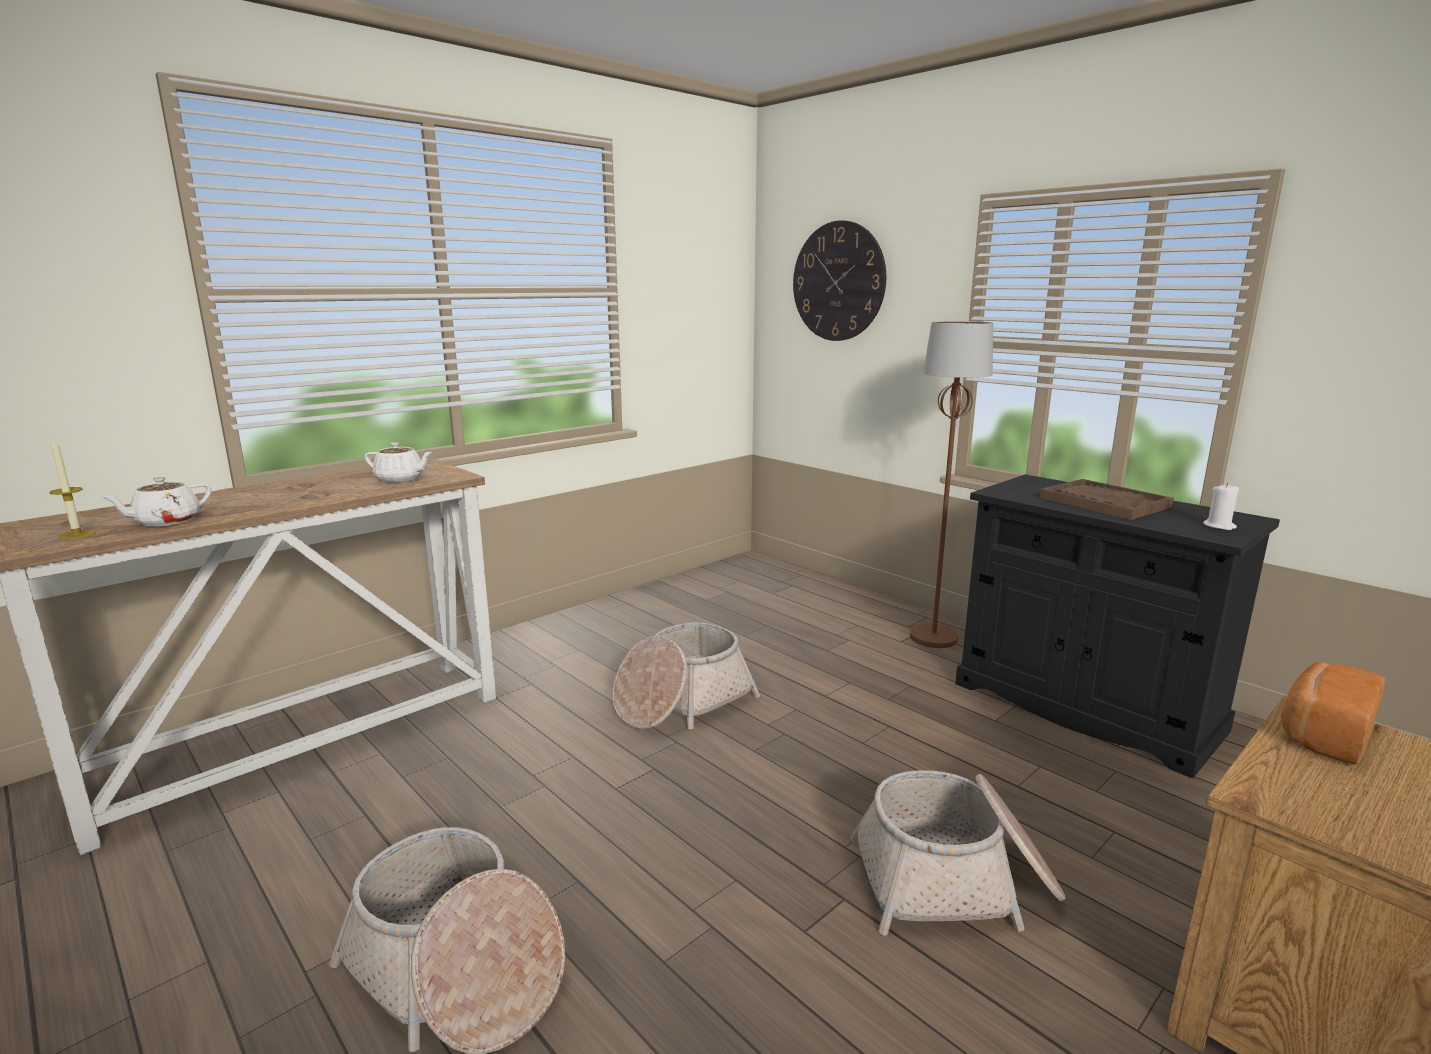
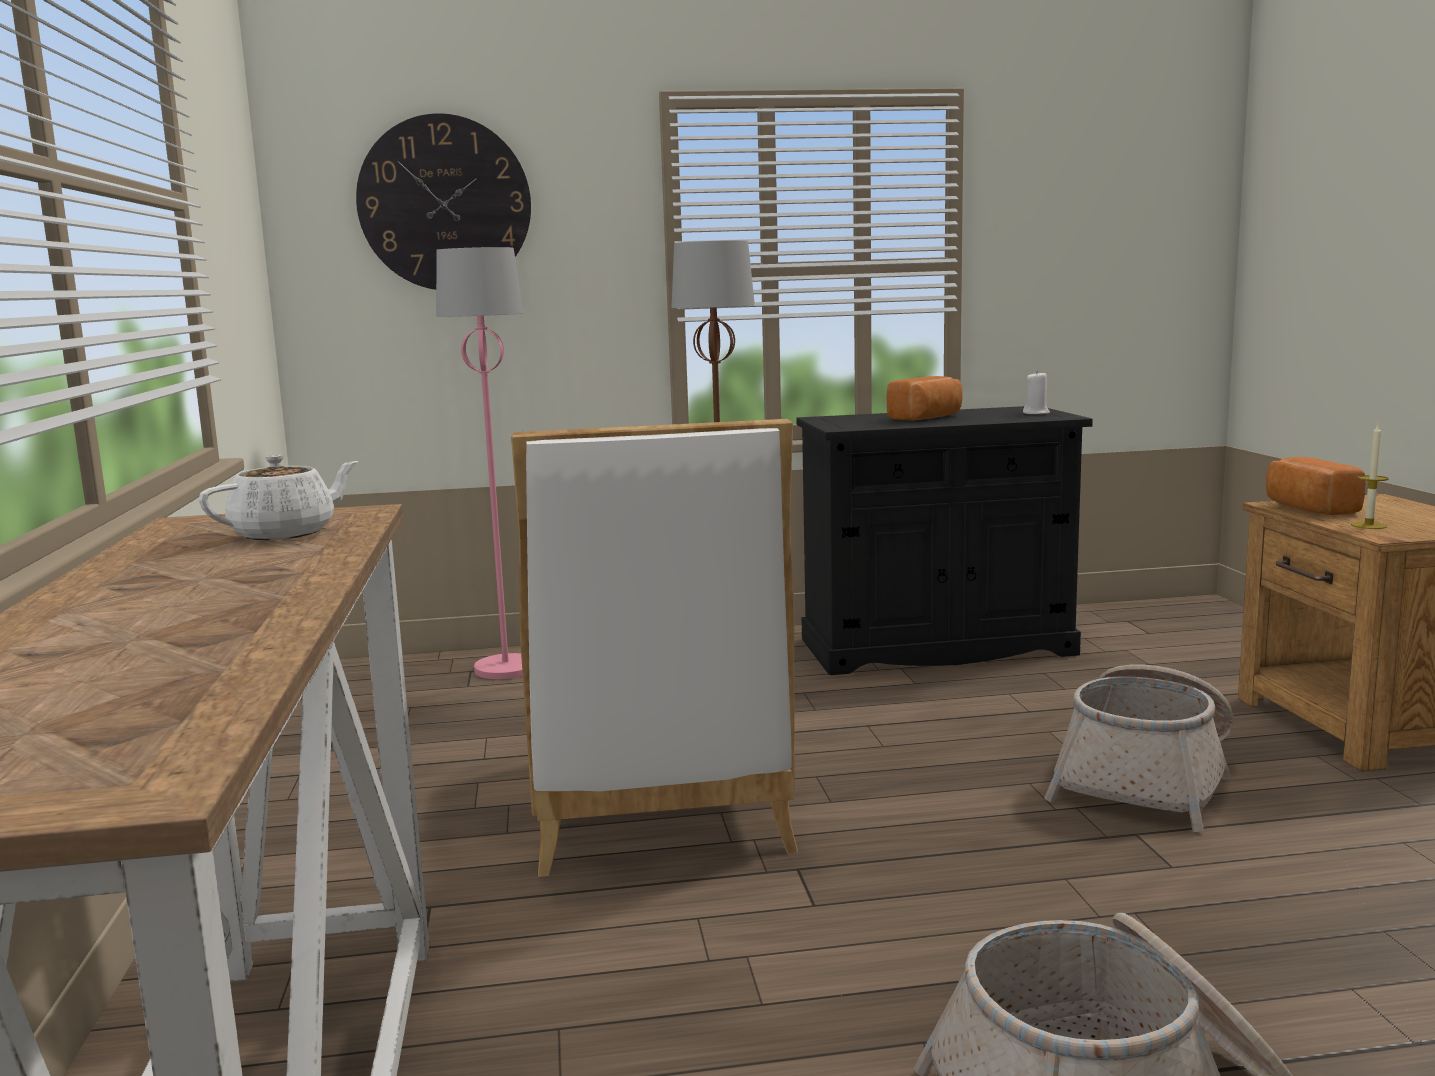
camera: 55 degrees left, 5 degrees down
(77, 535) = (117, 733): candle -> candle (1369, 525)
(166, 521) = (200, 663): white teapot -> none
(681, 701) = (658, 811): basket -> white chair
(808, 591) = (505, 668): none -> pink floor lamp
(1103, 502) = (927, 418): brown tray -> bread

